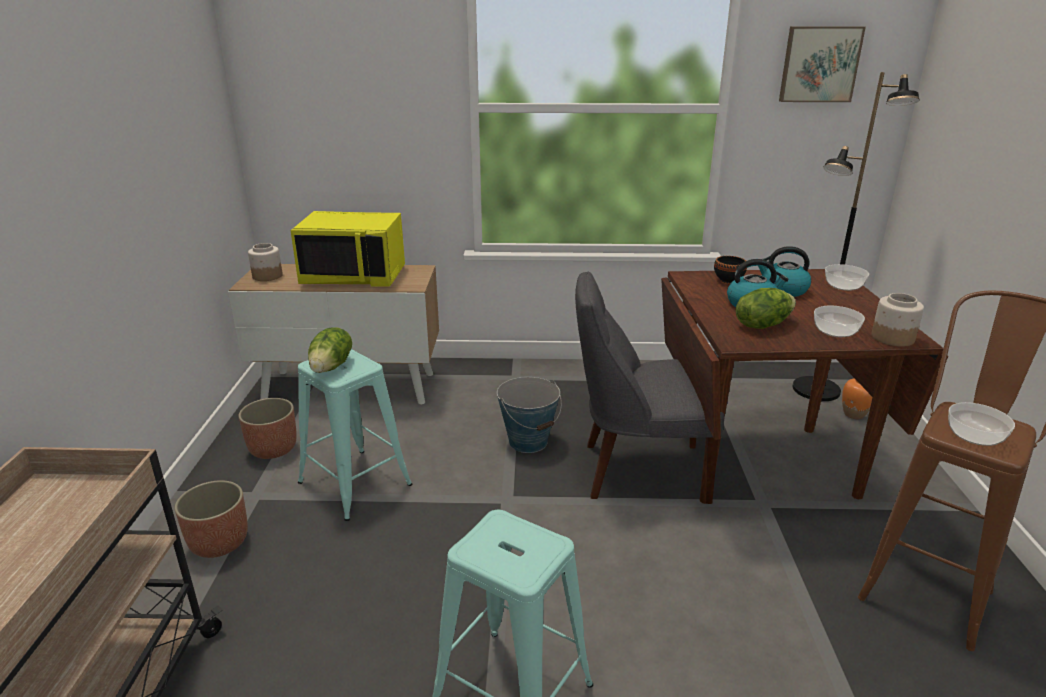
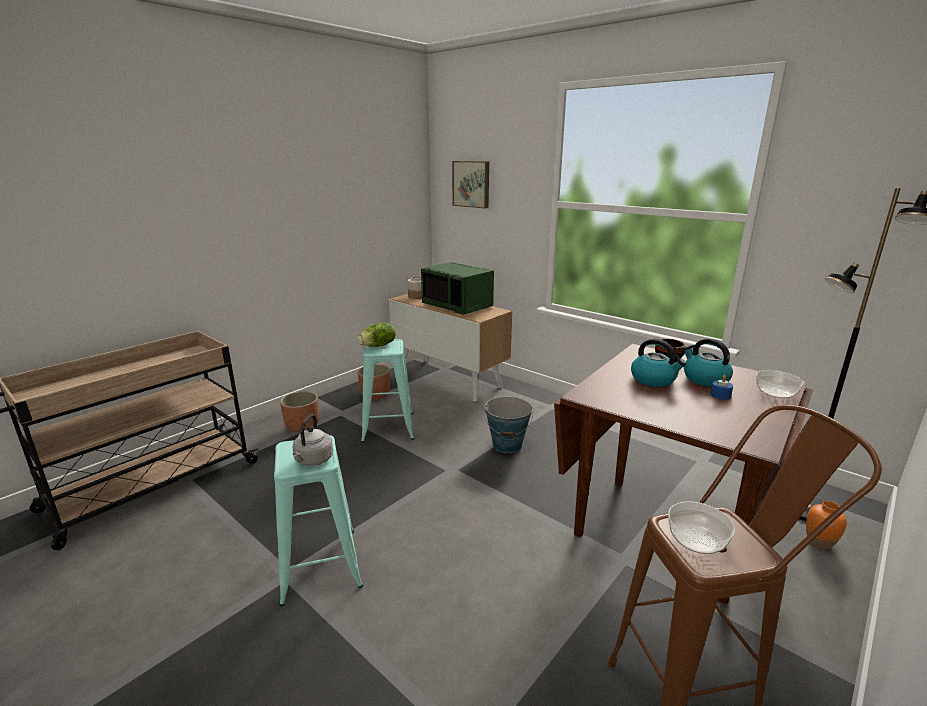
camera: 40 degrees right, 5 degrees down
(354, 275) = (458, 306): yellow microwave -> green microwave
(536, 550) = (313, 461): none -> grey kettle
(638, 471) = (555, 493): grey chair -> none
(762, 325) = (631, 393): lettuce -> none
(818, 302) = (720, 395): none -> blue candle
(819, 64) = (859, 182): picture -> picture (471, 184)
(834, 331) = (688, 416): bowl -> none
(892, 338) = (736, 438): jar -> none

